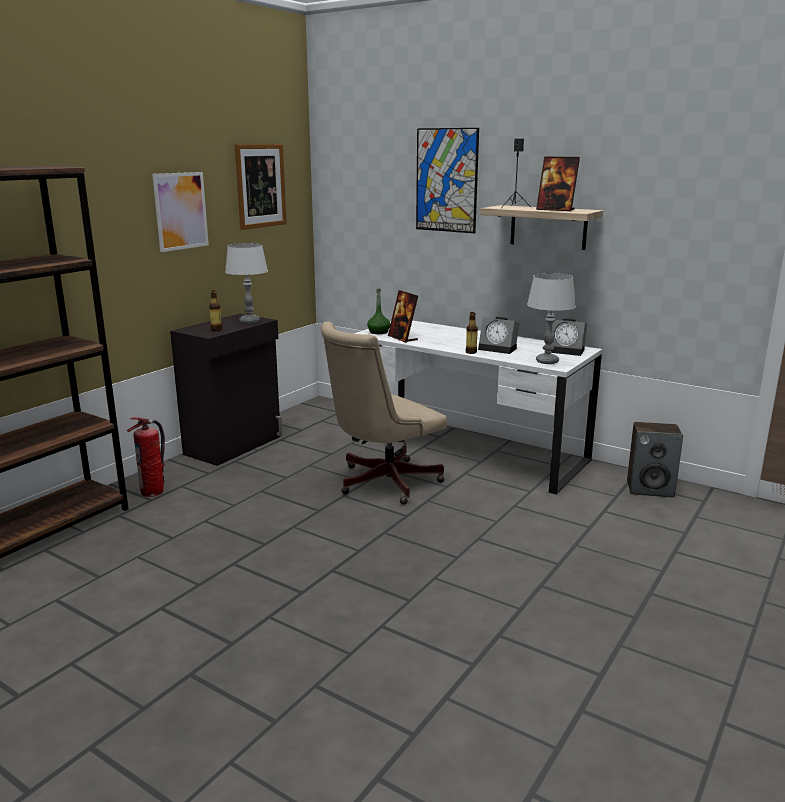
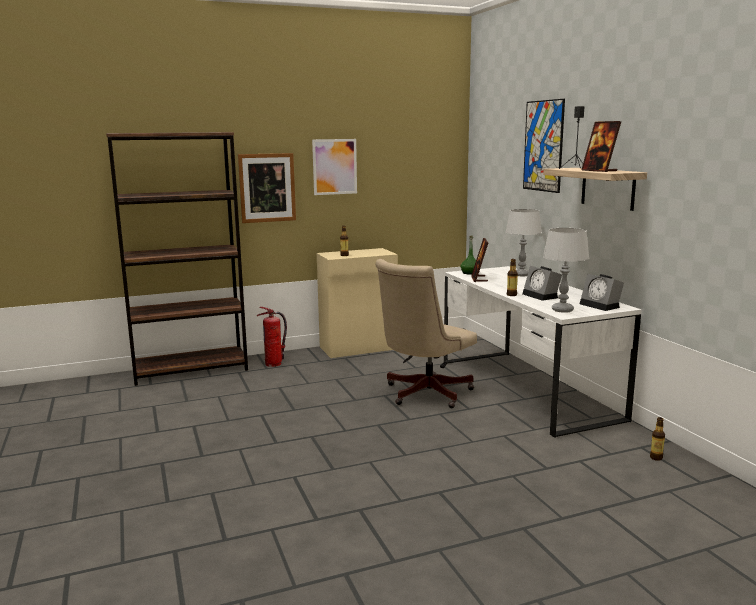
camera: 35 degrees right, 5 degrees down
(235, 445) = (359, 348): black cabinet -> beige cabinet
(250, 321) = (376, 253): grey table lamp -> grey table lamp (521, 275)
(260, 186) = (412, 151): picture -> picture (267, 188)
(382, 483) = (423, 394): beige office chair -> beige office chair turned 45 degrees counterclockwise
(650, 489) = (656, 458): speaker -> bottle

